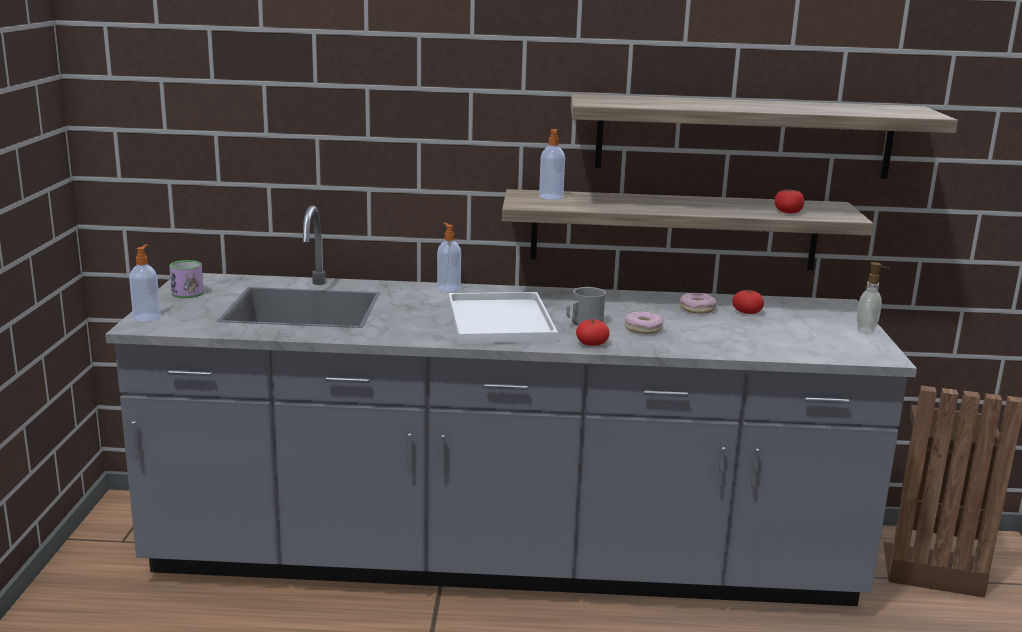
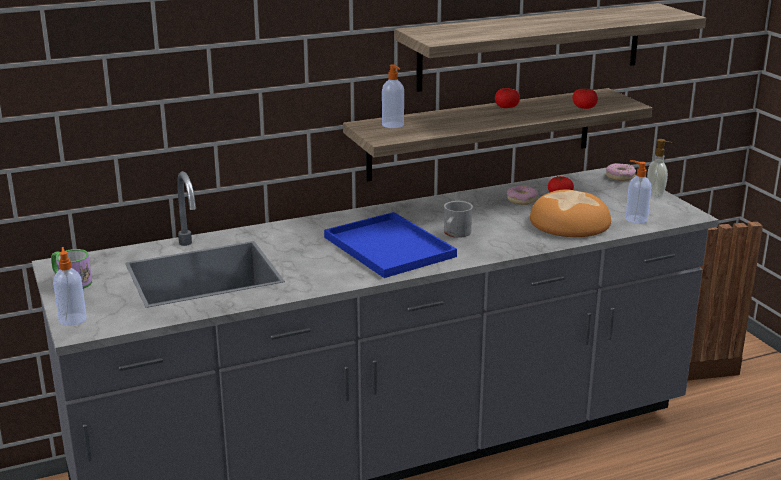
camera: 25 degrees left, 5 degrees up
(448, 288) = (306, 223): soap dispenser -> soap dispenser (635, 219)
(502, 321) = (391, 247): white tray -> blue tray
(591, 344) = (484, 252): tomato -> tomato (506, 107)
(643, 329) = (505, 228): donut -> donut (620, 176)
(723, 337) = (569, 223): none -> bread

